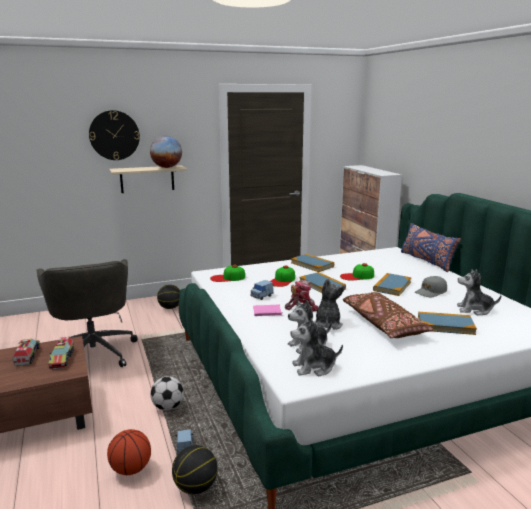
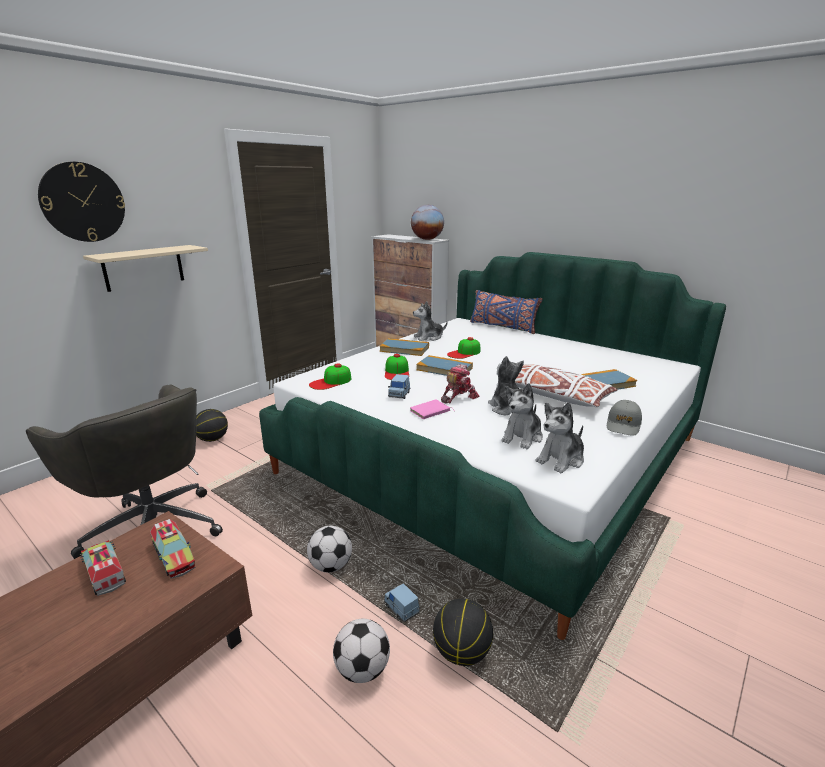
camera: 30 degrees left, 5 degrees up
(131, 469) = (362, 669): basketball -> football
(167, 167) = (175, 248): globe -> globe (427, 239)
(383, 324) = (554, 395): brown pillow -> white pillow
(392, 286) = (509, 356): book -> none
(430, 292) = (547, 355): grey cap -> grey cap (623, 425)
(474, 310) = (602, 364): plush toy -> plush toy (429, 337)

